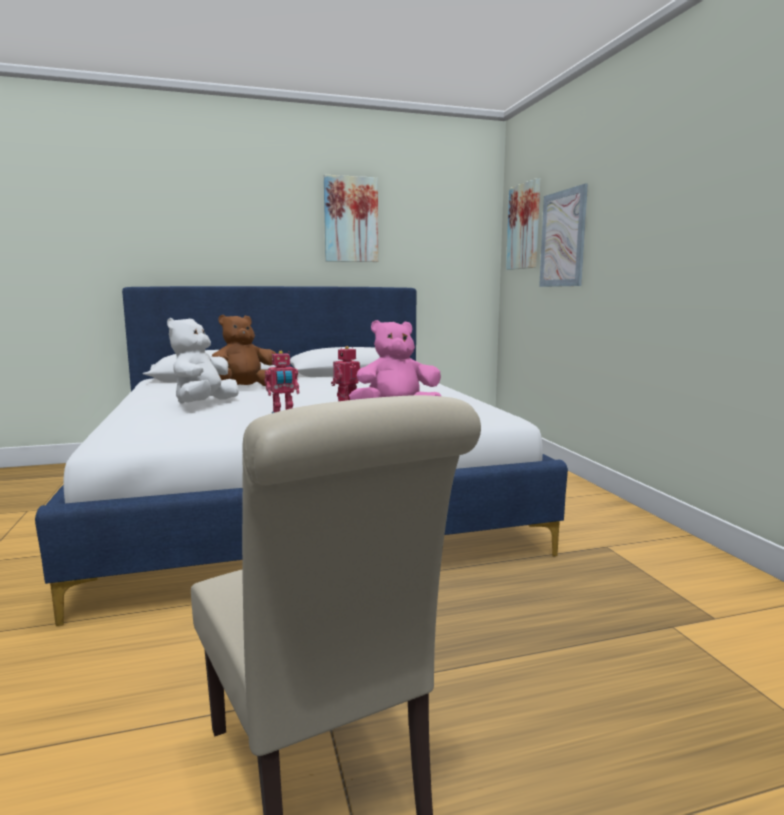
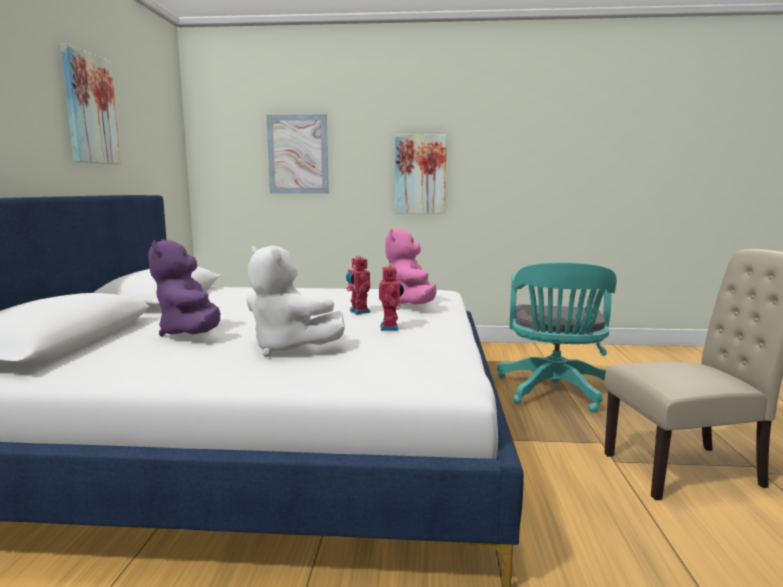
camera: 70 degrees left, 0 degrees up
(244, 388) = (192, 334): brown plush toy -> purple plush toy
(524, 226) = (233, 137): picture -> picture (420, 174)
(559, 632) = (555, 392): none -> turquoise office chair

